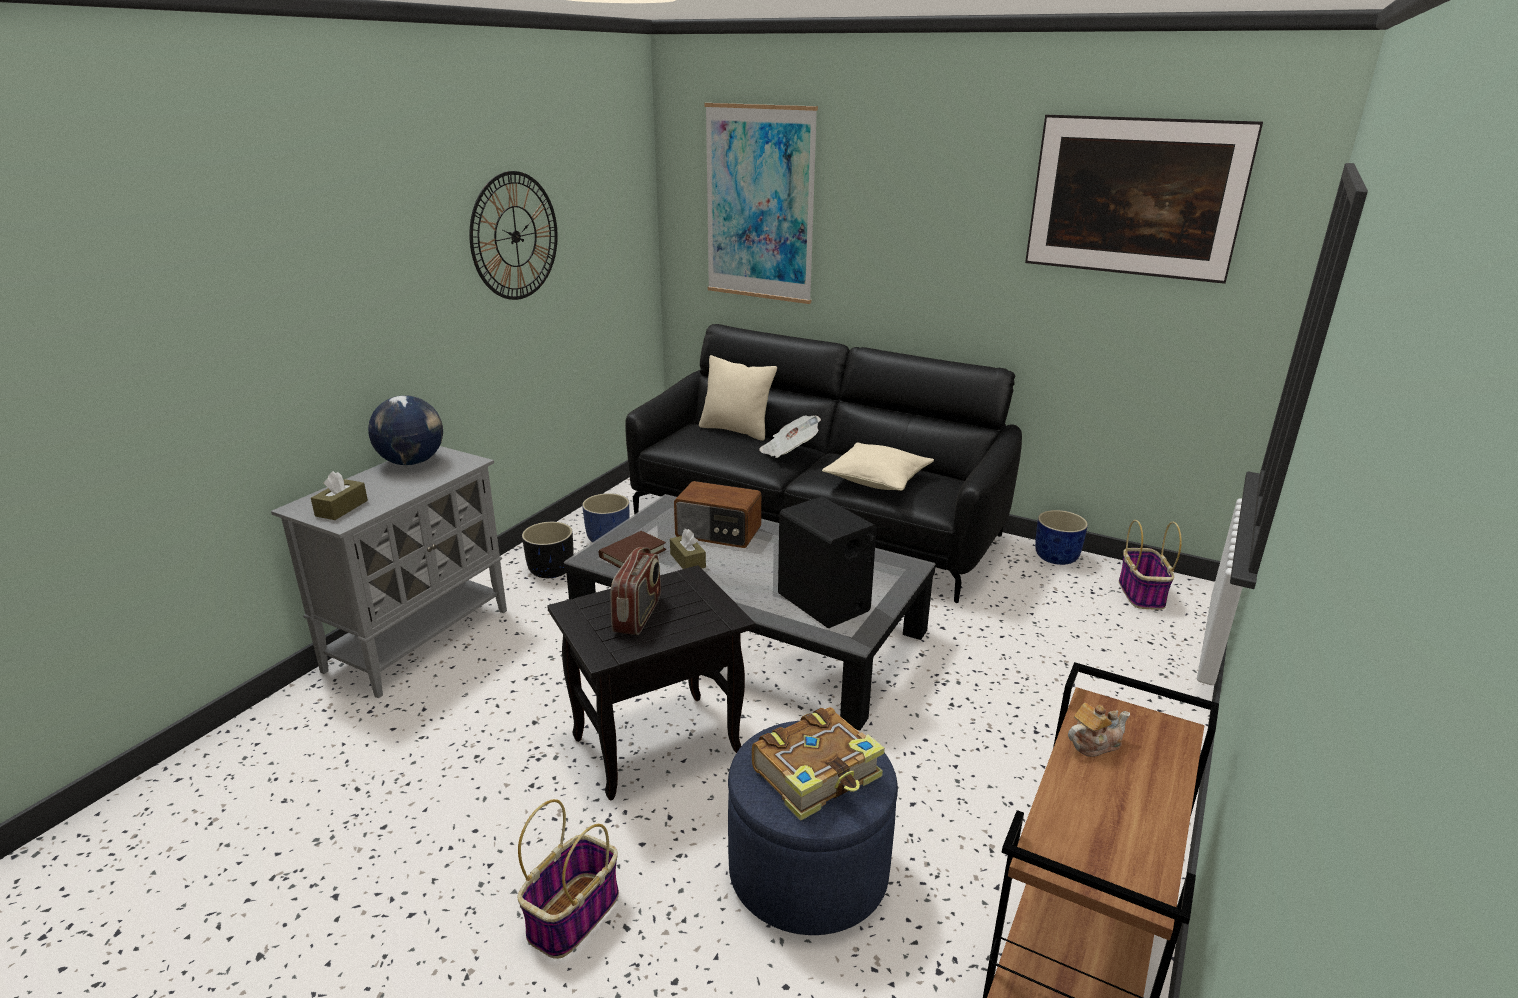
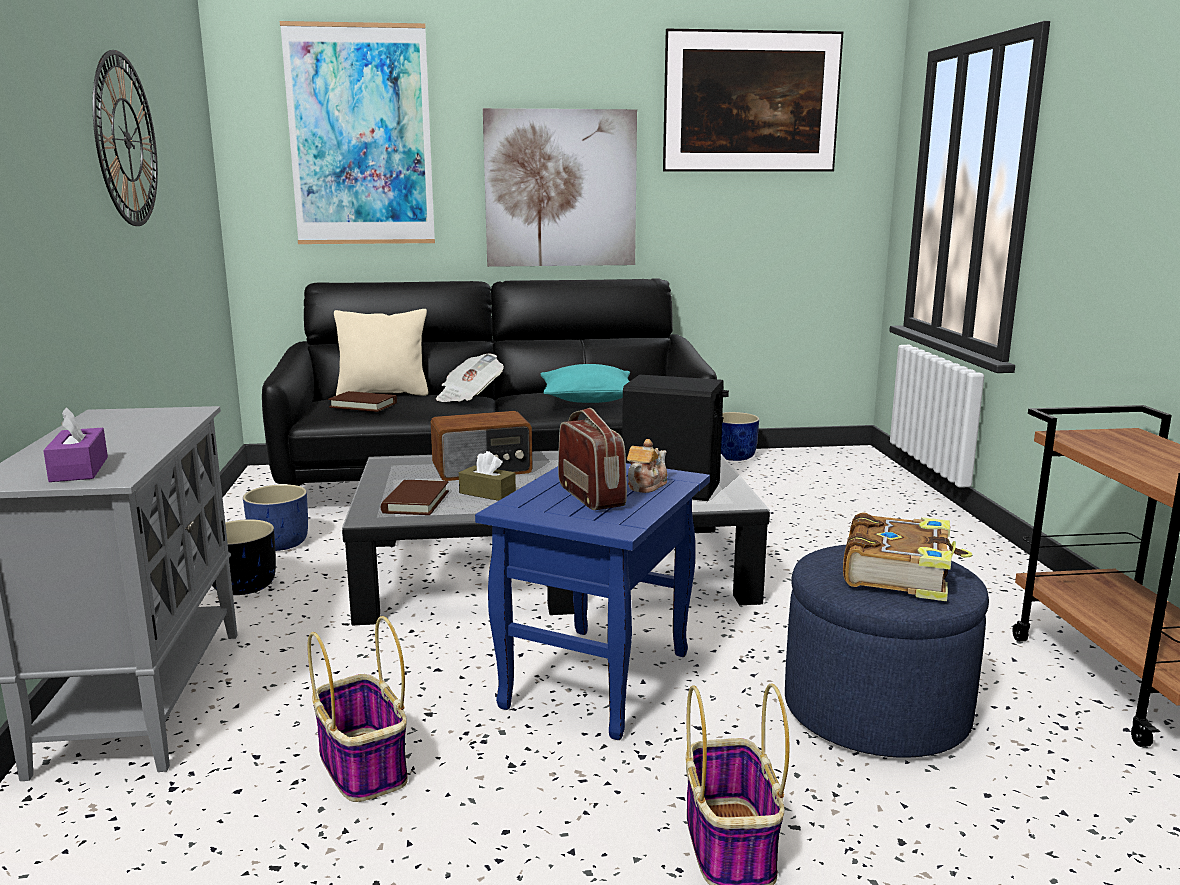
camera: 35 degrees left, 10 degrees down
(341, 508) = (79, 469): brown tissue box -> purple tissue box
(412, 462) = (101, 424): globe -> none
(654, 747) = (598, 683): black side table -> blue side table
(701, 442) = (363, 405): none -> brown book
(877, 479) = (588, 399): beige pillow -> turquoise pillow
(923, 268) = (560, 188): none -> picture
(1094, 743) = (1110, 450): teapot -> teapot (646, 486)
(1140, 593) = (824, 463): basket -> basket (361, 765)

